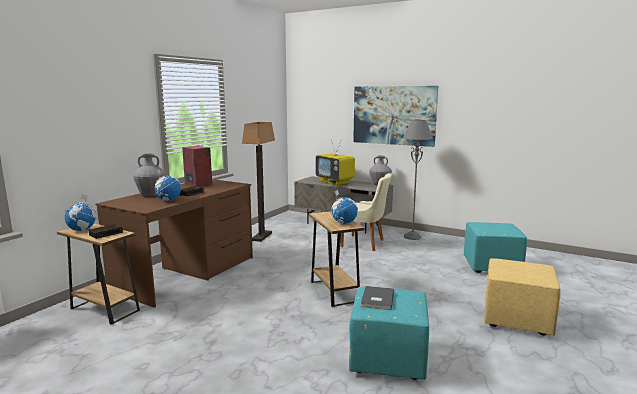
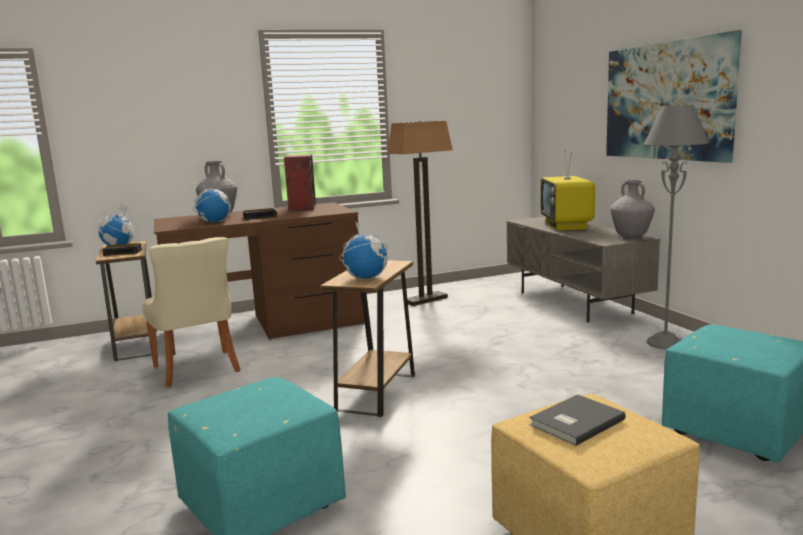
camera: 40 degrees right, 0 degrees up
(364, 243) = (555, 336): beige chair -> beige chair (198, 370)
(376, 299) = (242, 397): grey book -> grey book (574, 422)

